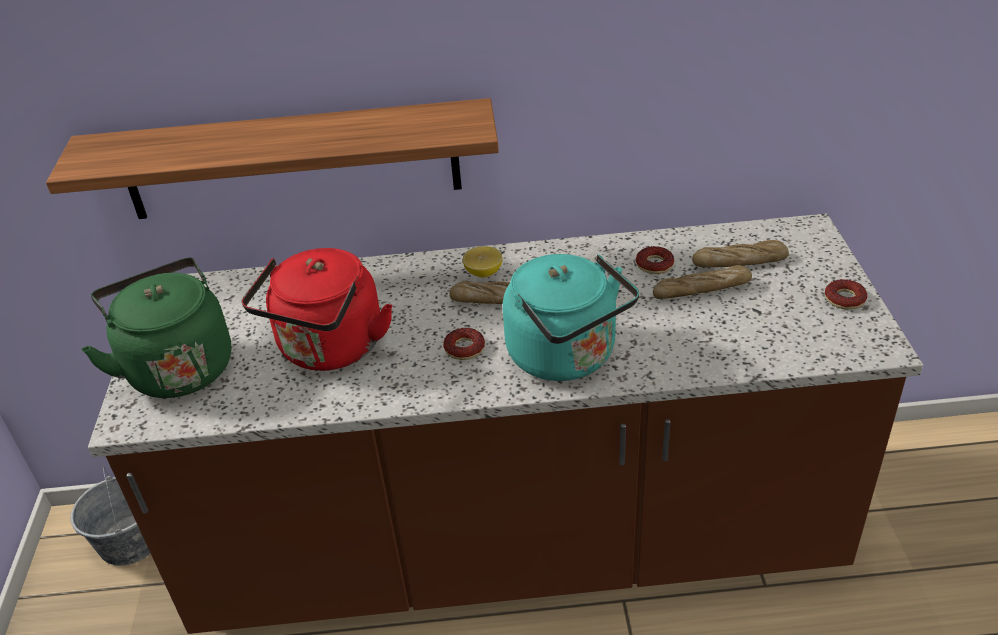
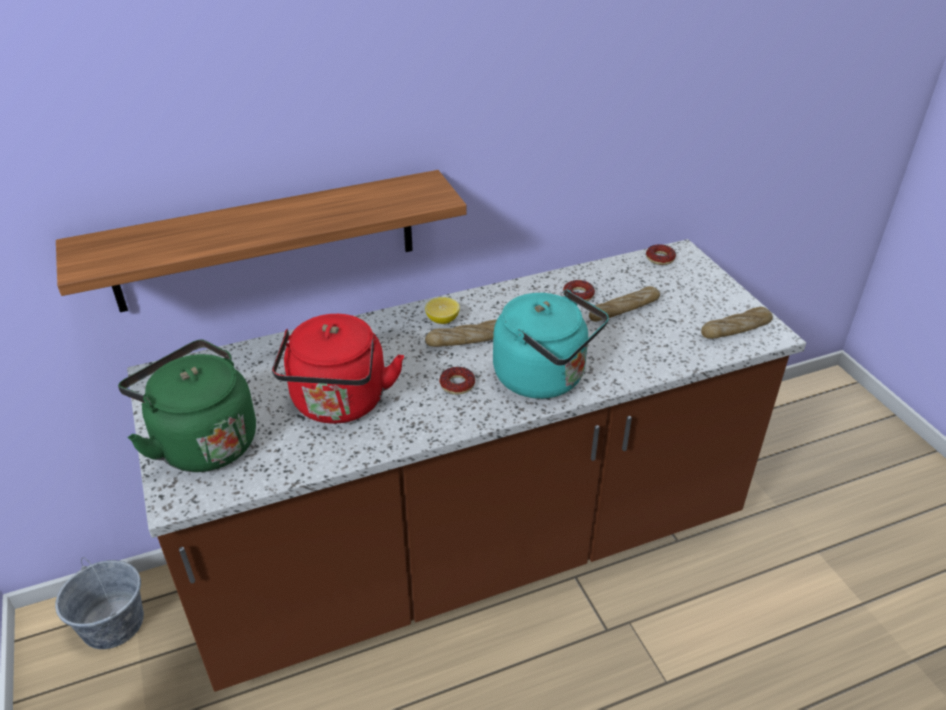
camera: 20 degrees left, 0 degrees up
(739, 262) = (642, 284): bread -> bread (735, 329)
(844, 299) = (731, 302): donut -> donut (660, 258)

